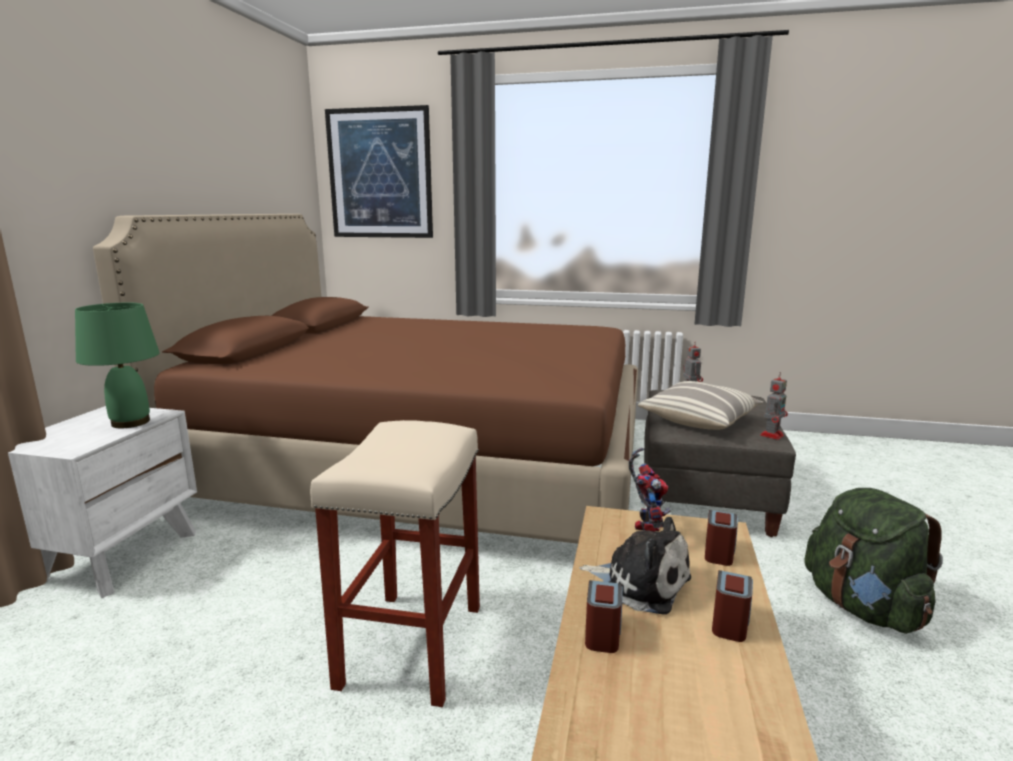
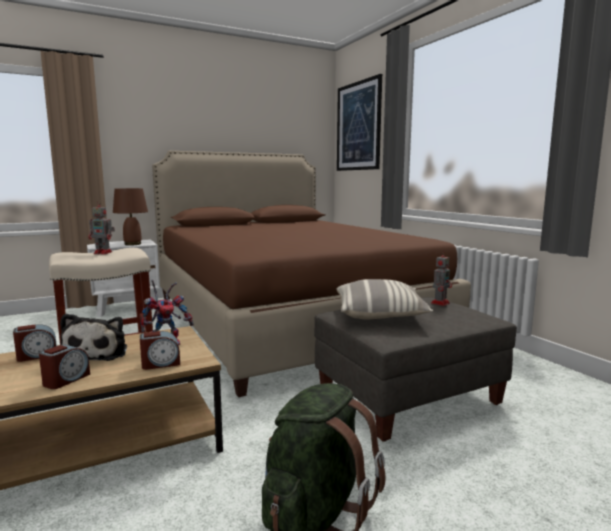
camera: 50 degrees right, 5 degrees down
(130, 423) = (132, 244): green table lamp -> brown table lamp
(730, 622) = (66, 380): alarm clock -> alarm clock turned 45 degrees counterclockwise
(772, 435) = (401, 338): toy robot -> toy robot (104, 253)

